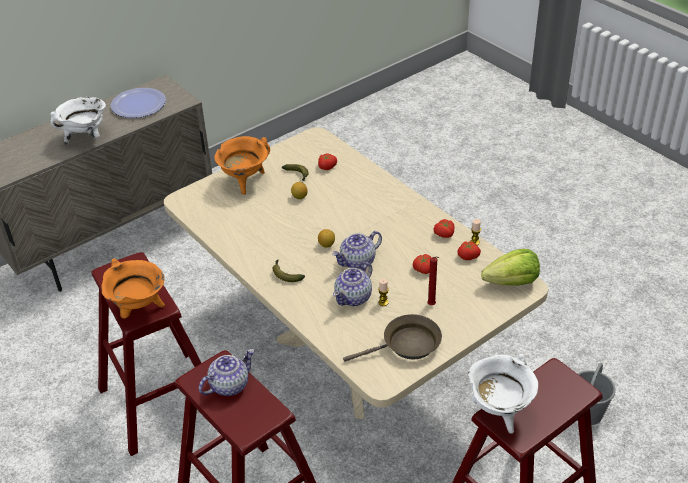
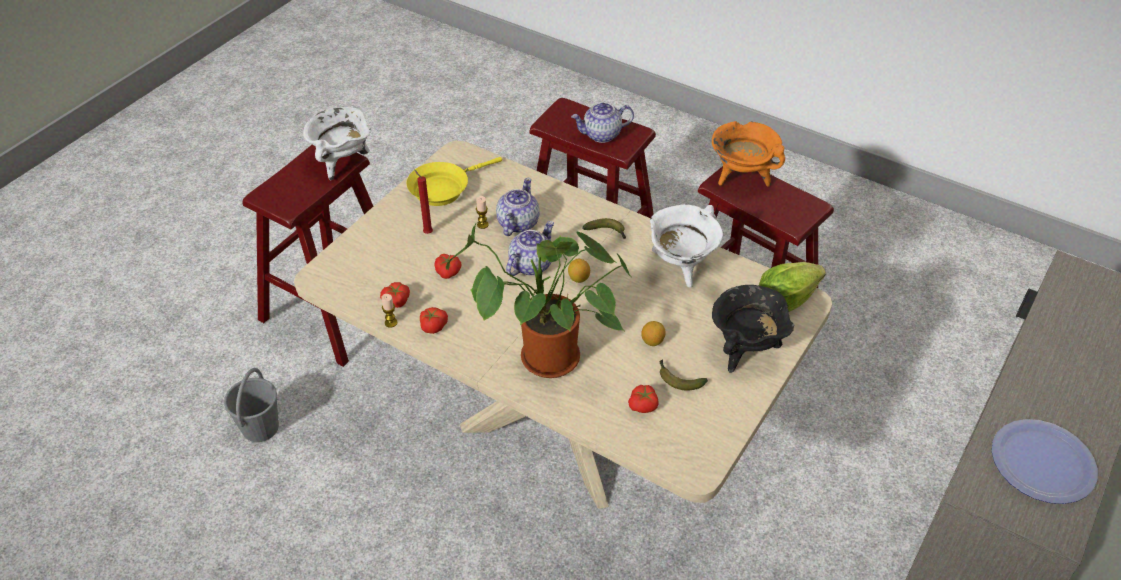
camera: 160 degrees right, 5 degrees up
(86, 138) = (1041, 367): white cooking pot -> white cooking pot (681, 267)
(229, 385) = (601, 135): teapot -> teapot turned 45 degrees clockwise
(245, 181) = (745, 350): orange cooking pot -> black cooking pot
(376, 199) = (544, 362): none -> potted plant
(407, 345) = (443, 188): brown frying pan -> yellow frying pan
(512, 282) = (337, 278): lettuce -> lettuce (786, 300)

